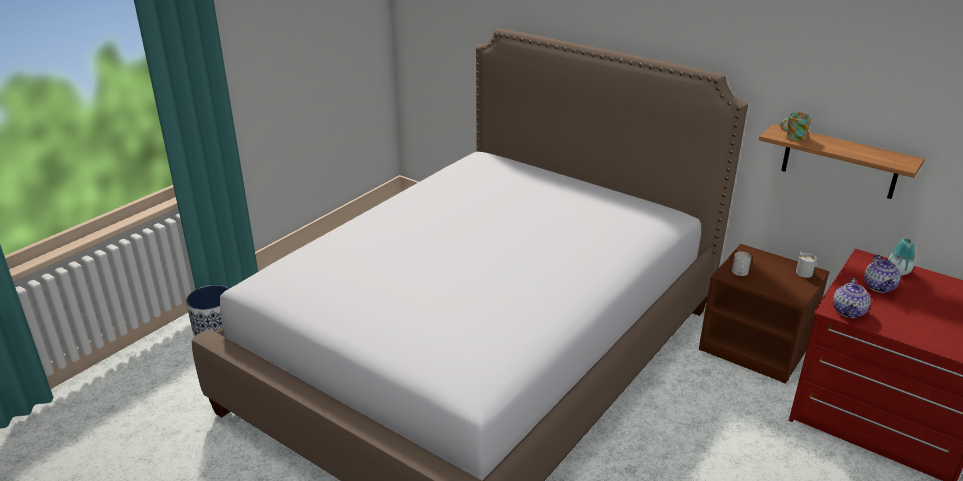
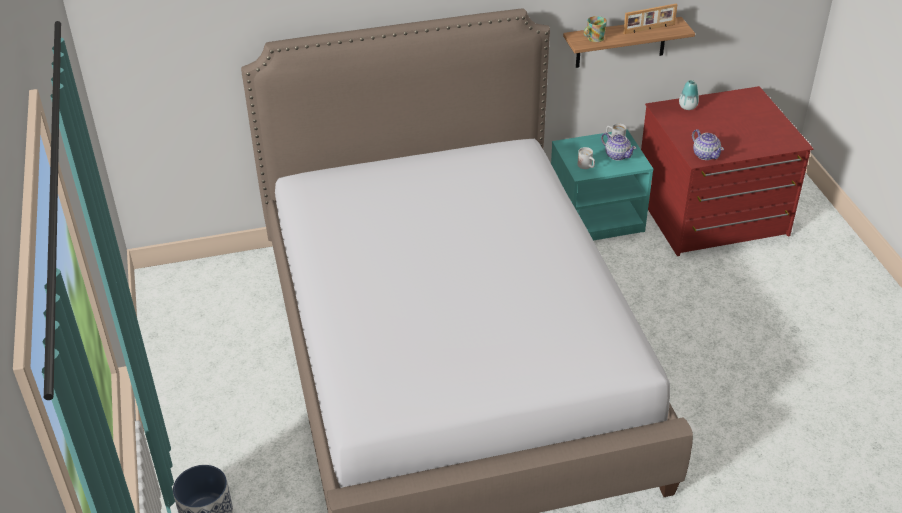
camera: 50 degrees left, 10 degrees up
(756, 347) = (596, 217): brown nightstand -> turquoise nightstand
(867, 152) = (649, 29): none -> picture frame
(879, 286) = (694, 125): teapot -> teapot (617, 155)

